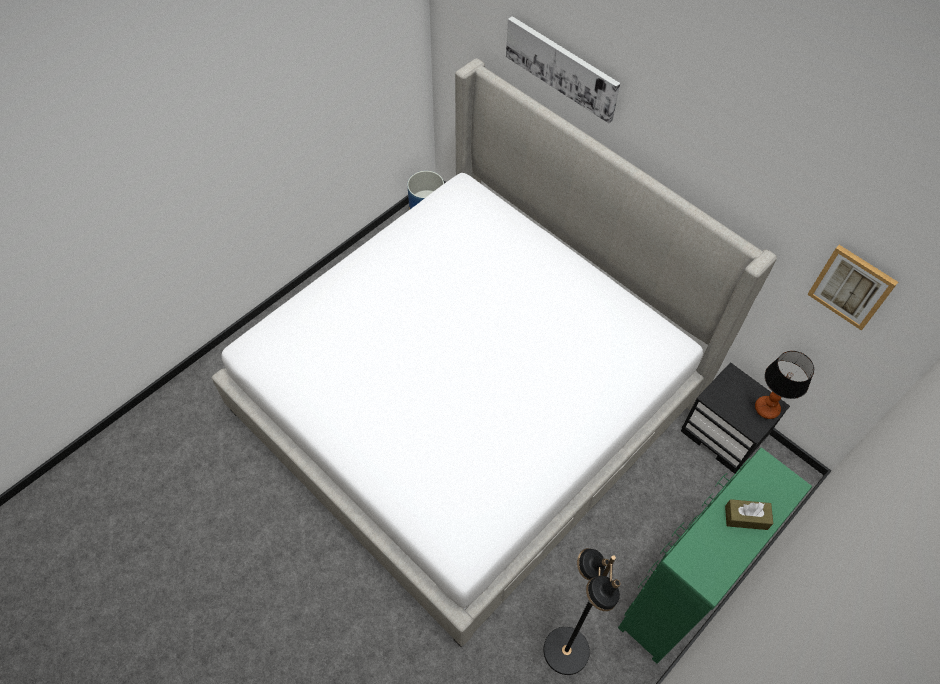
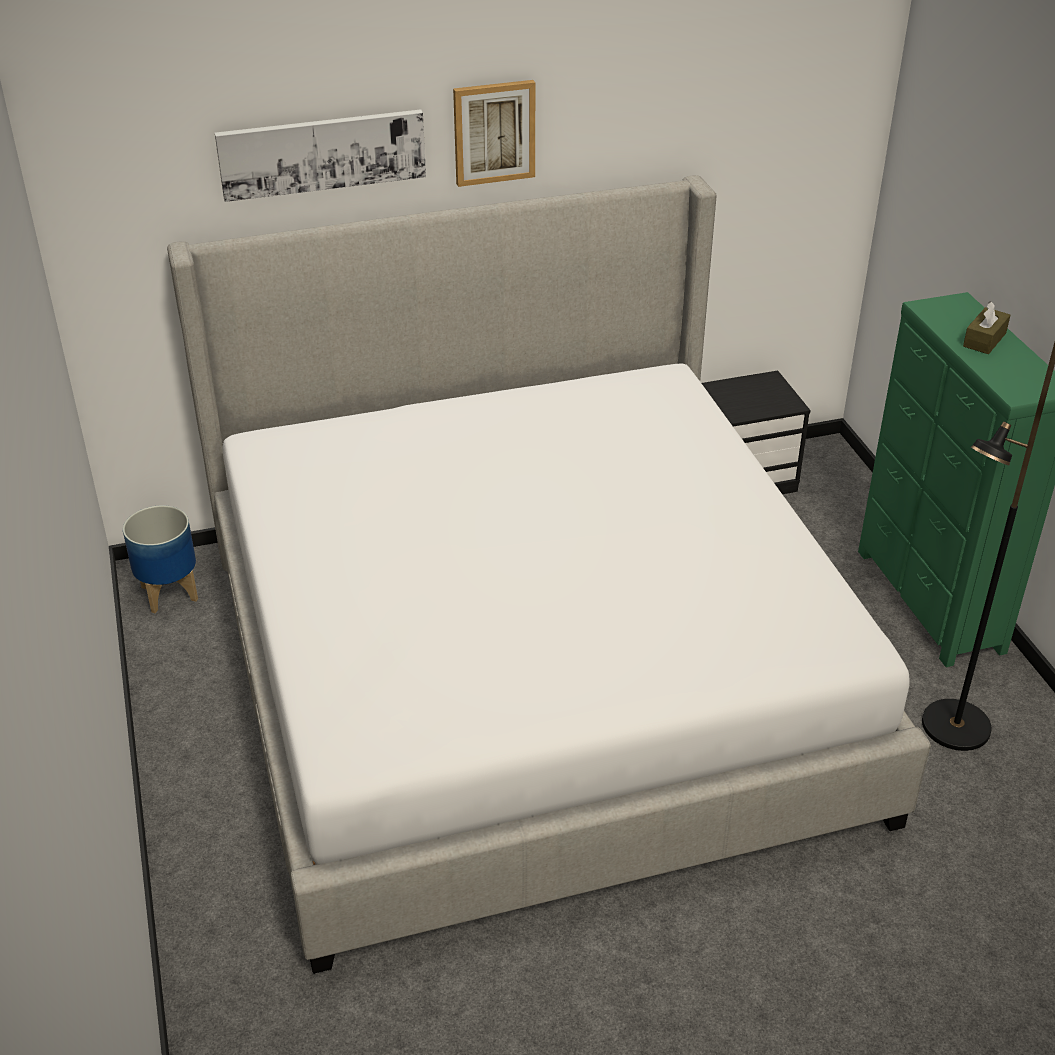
camera: 60 degrees left, 20 degrees down
(766, 409) = (770, 386): table lamp -> none
(852, 286) = (781, 145): picture -> picture (494, 132)

